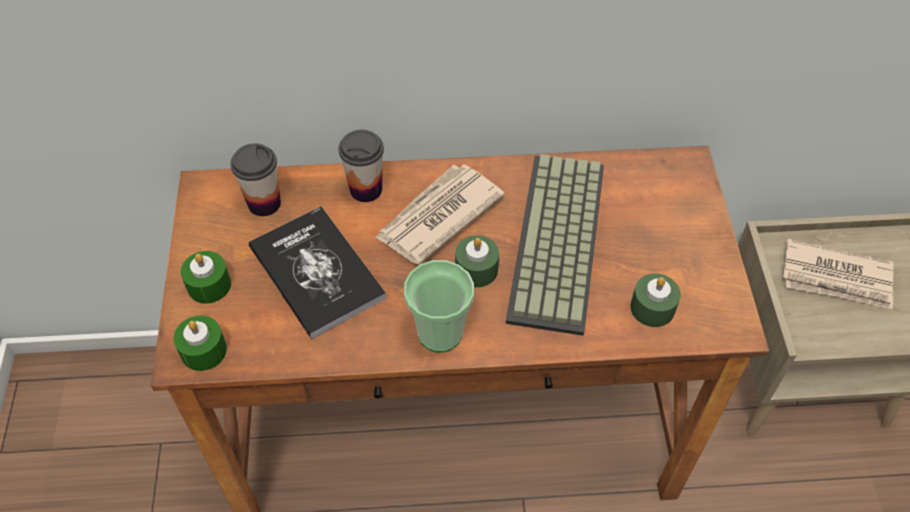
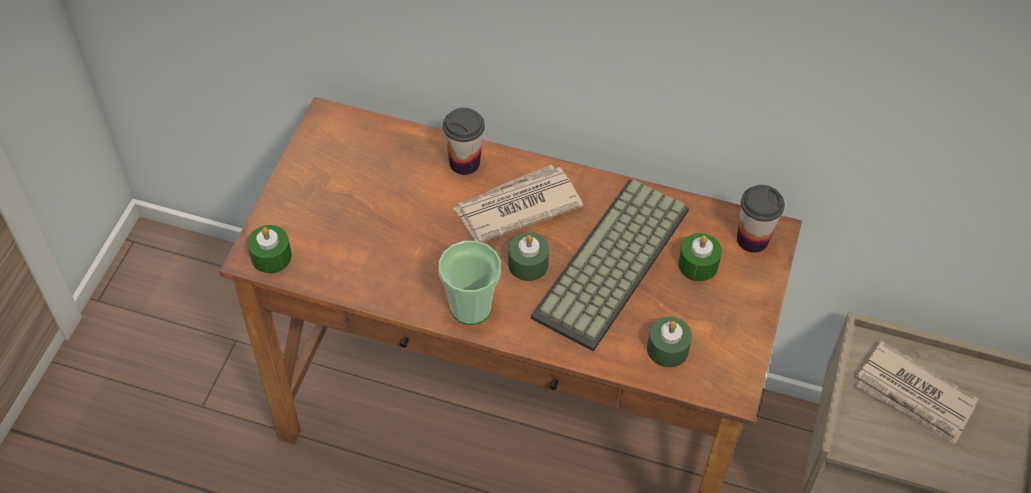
camera: 20 degrees right, 0 degrees up
(209, 285) = (297, 204): green candle -> green candle (698, 264)
(264, 203) = (372, 148): cup -> cup (752, 239)
(316, 272) = (390, 222): book -> none

